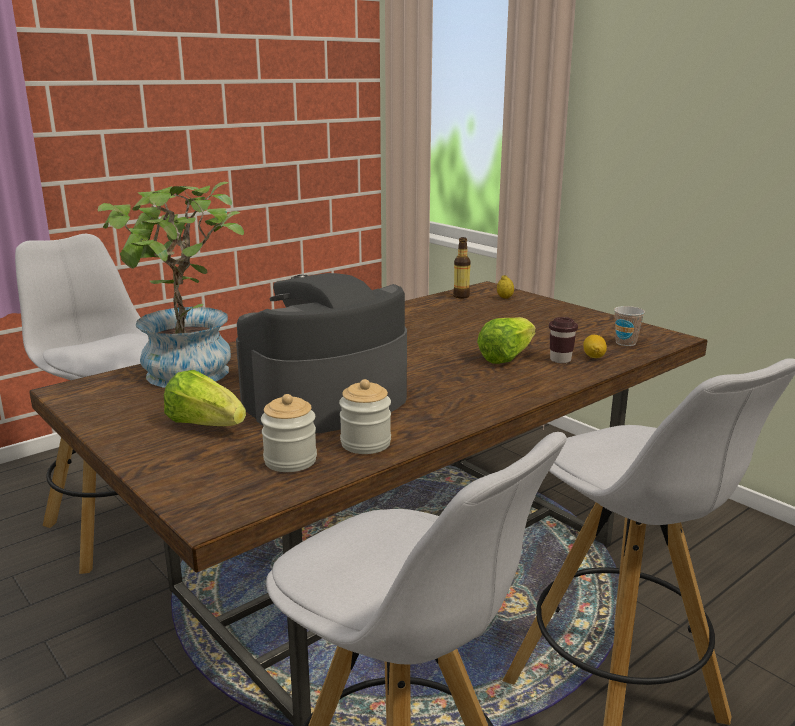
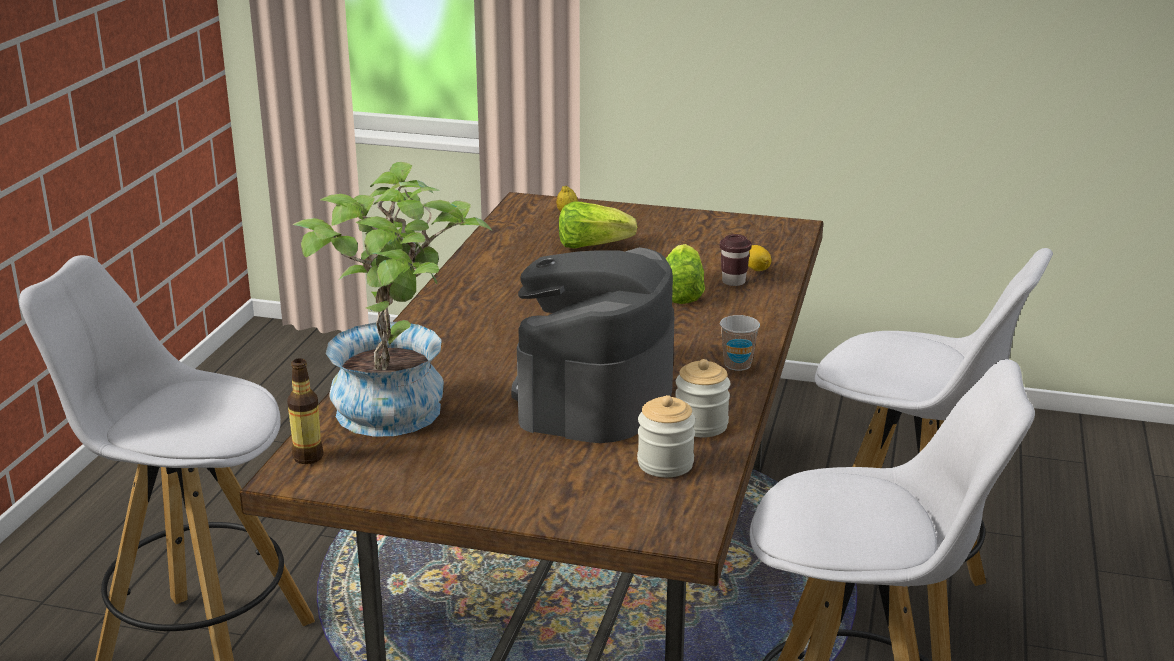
camera: 35 degrees left, 5 degrees up
(205, 425) = (523, 459): lettuce -> lettuce (592, 246)
(461, 296) = (516, 222): bottle -> bottle (308, 457)
(625, 343) = (762, 244): cup -> cup (737, 364)

